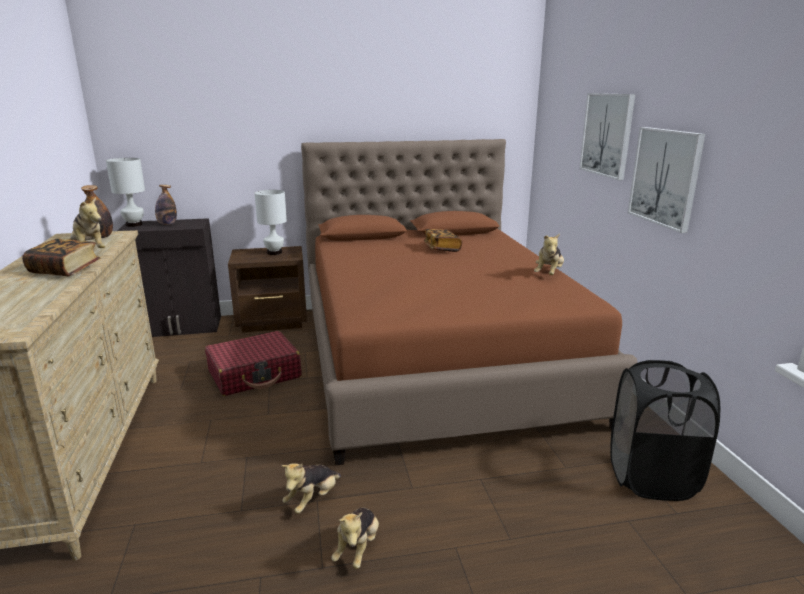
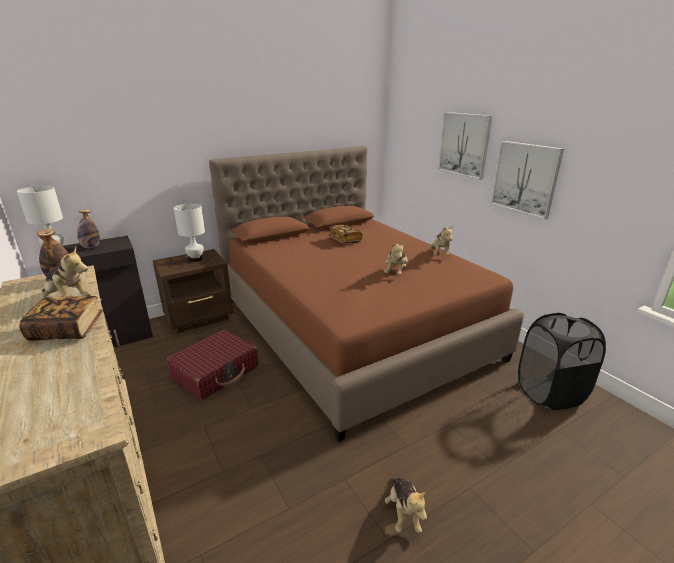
camera: 20 degrees left, 5 degrees up
(312, 499) = (341, 479): plush toy -> plush toy (396, 272)

